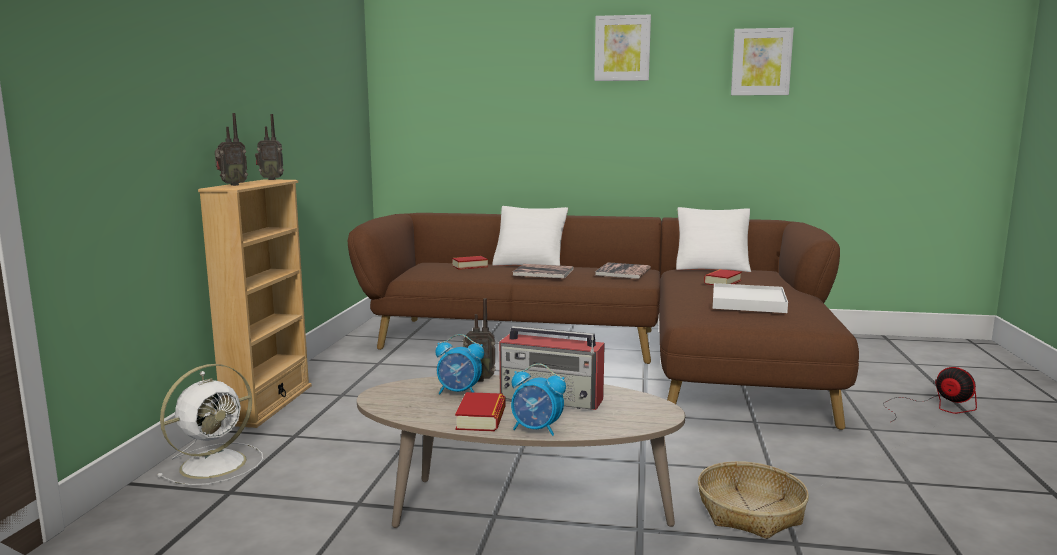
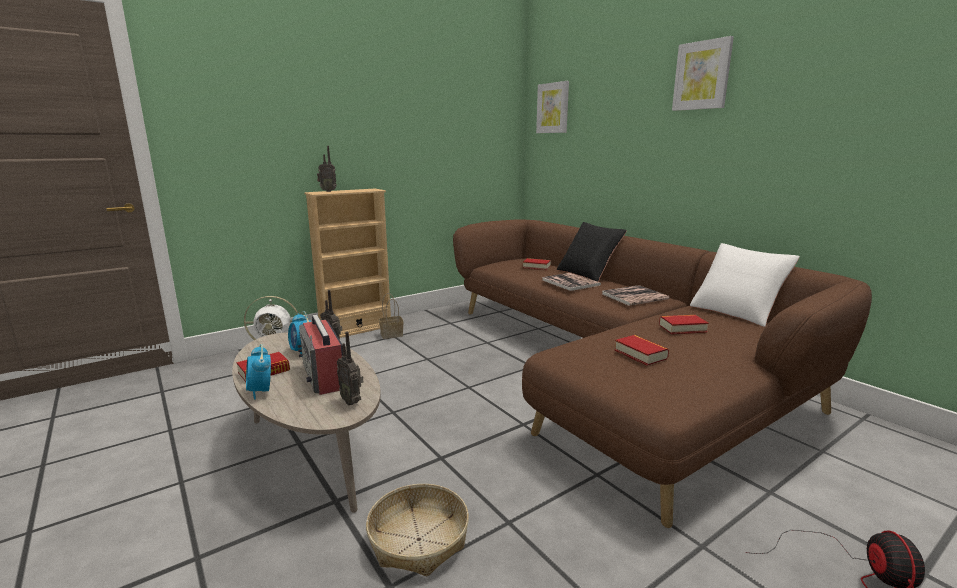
camera: 45 degrees right, 5 degrees up
(271, 179) = (373, 189): radio -> radio (352, 401)
(334, 394) = (392, 334): none -> basket
(530, 263) = (588, 273): white pillow -> black pillow
(748, 302) = (640, 354): white tray -> book
(761, 62) = (859, 78): picture -> picture (553, 108)

